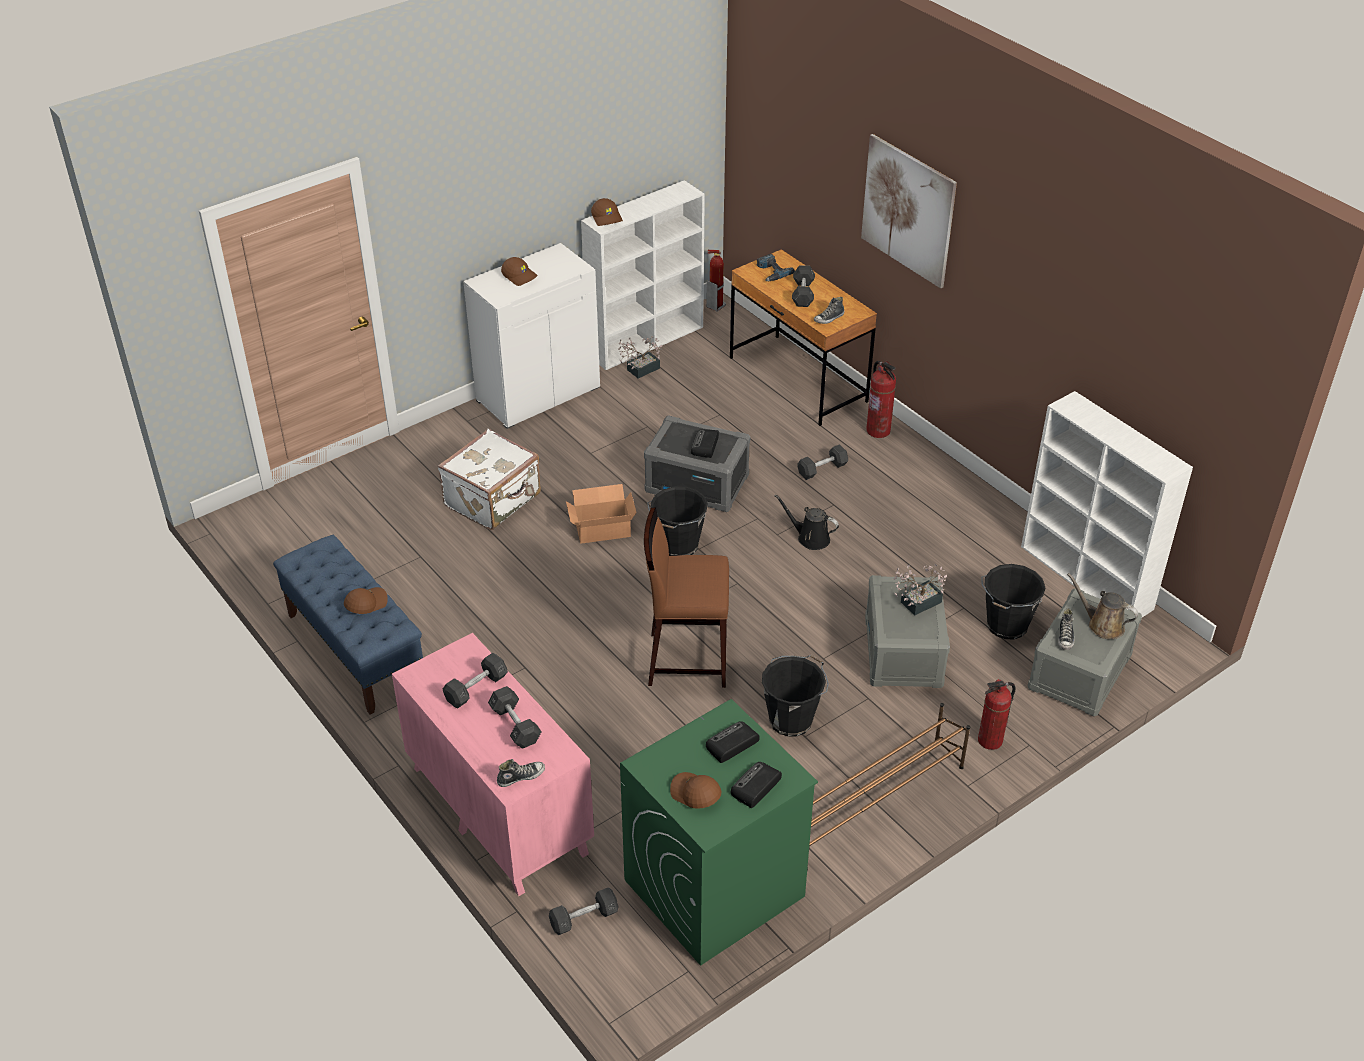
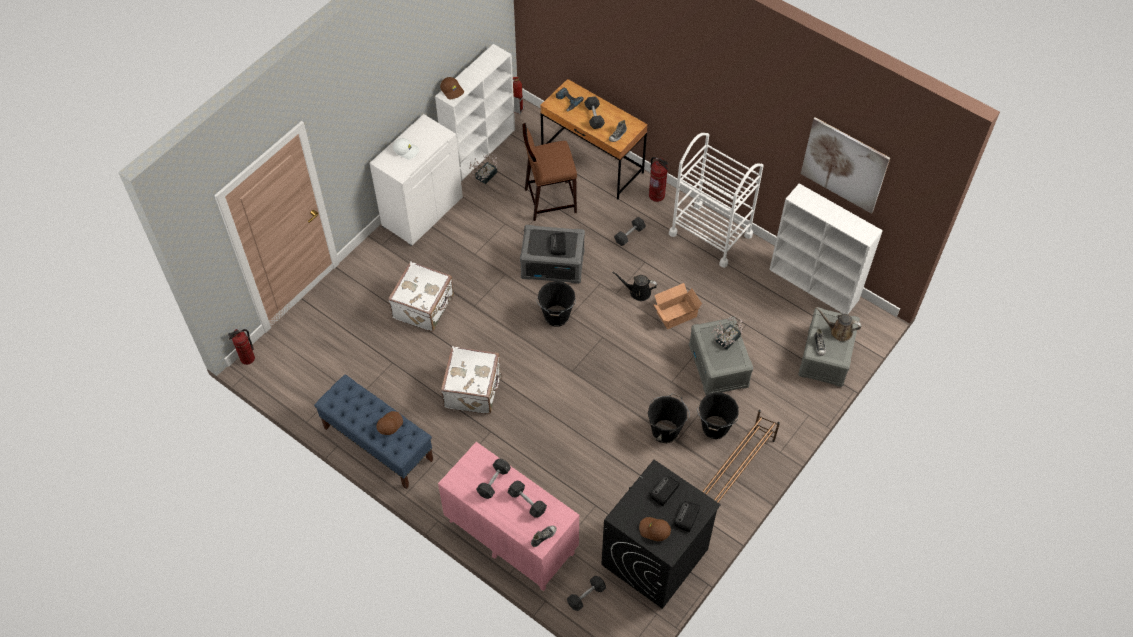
camera: 15 degrees left, 15 degrees up
(520, 276) = (406, 150): brown cap -> white cap
(521, 611) = (473, 390): none -> white suitcase
(601, 527) = (502, 313): cardboard box -> cardboard box (675, 313)
(686, 659) = (589, 402): brown stool -> brown stool (549, 200)
(713, 889) = (654, 558): green washing machine -> black washing machine
(908, 210) = (667, 68): picture -> picture (844, 165)
(943, 489) = (710, 234): none -> white cart
(990, 741) = (785, 418): fire extinguisher -> fire extinguisher (247, 359)
(1006, 626) = (774, 332): black bucket -> black bucket (714, 428)

